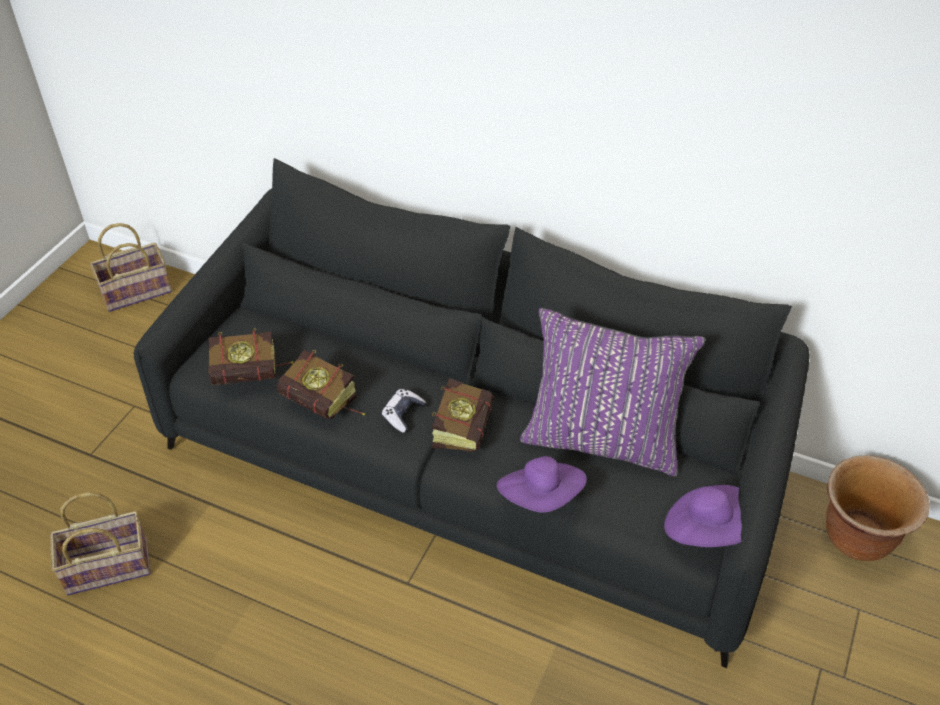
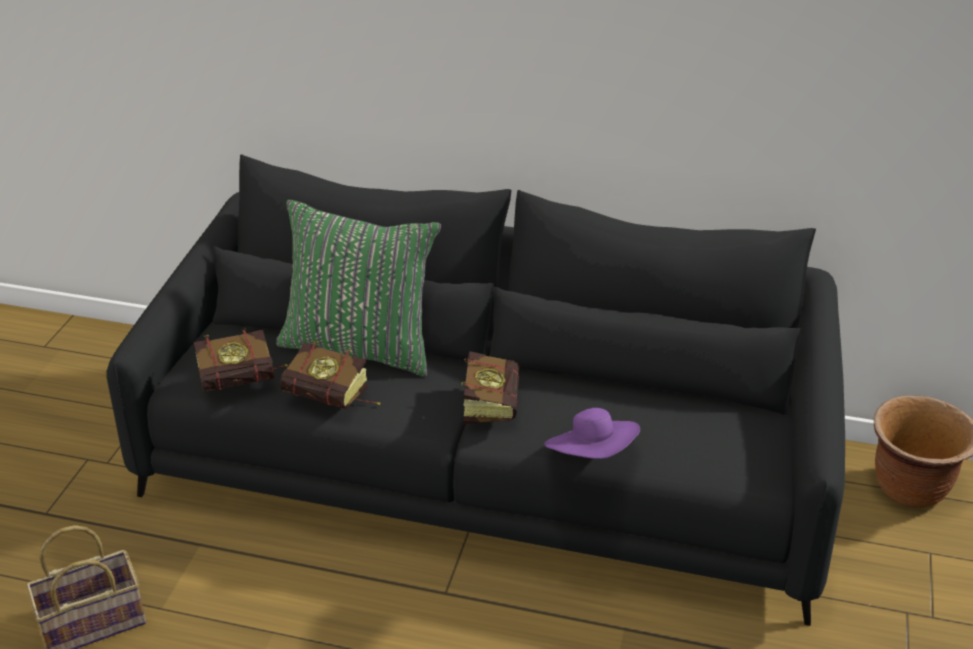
camera: 10 degrees left, 10 degrees down
(137, 290) = (65, 346): basket -> none
(361, 350) = (360, 346): none -> green pillow
(403, 414) = (422, 399): game controller -> none
(602, 439) = (640, 397): purple pillow -> none
(705, 529) = (770, 463): purple hat -> none

